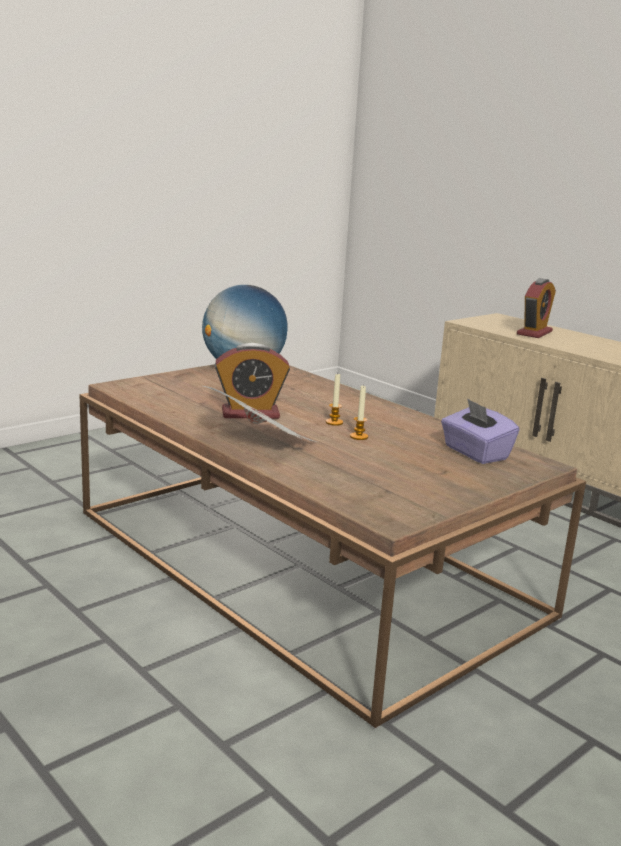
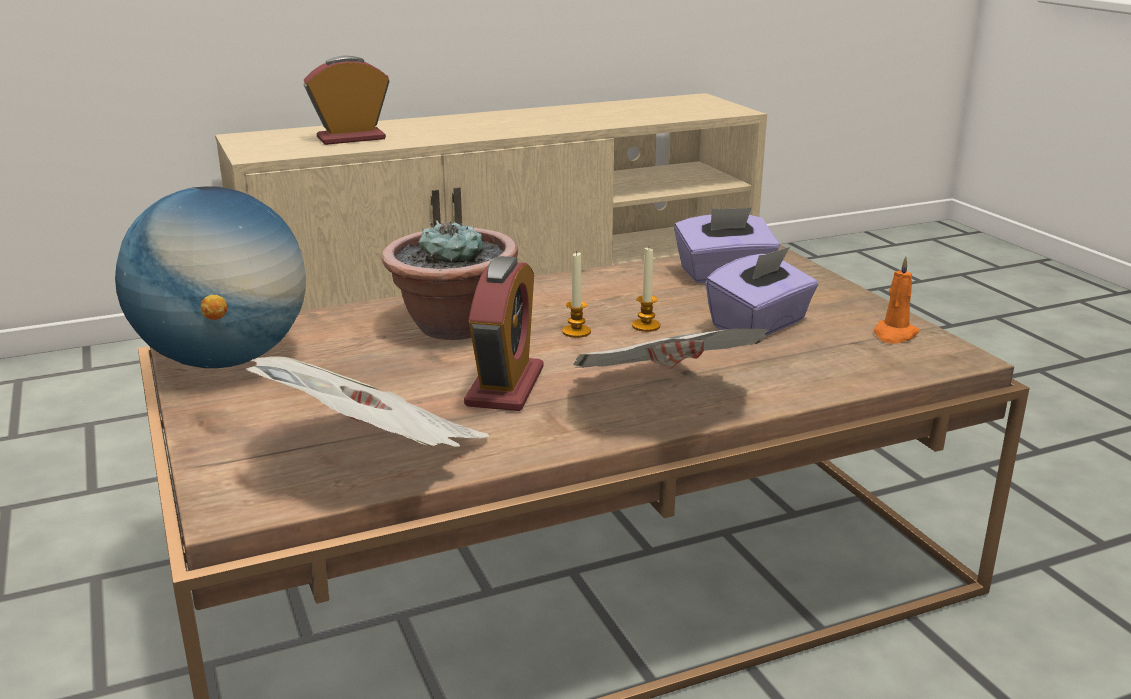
camera: 70 degrees left, 5 degrees up
(166, 399) = (377, 456): none -> newspaper
(316, 399) = (453, 327): none -> potted plant
(390, 464) = (759, 325): none -> purple tissue box
(413, 502) = (894, 335): none -> orange candle
(534, 333) = (351, 138): alarm clock -> alarm clock turned 75 degrees counterclockwise

